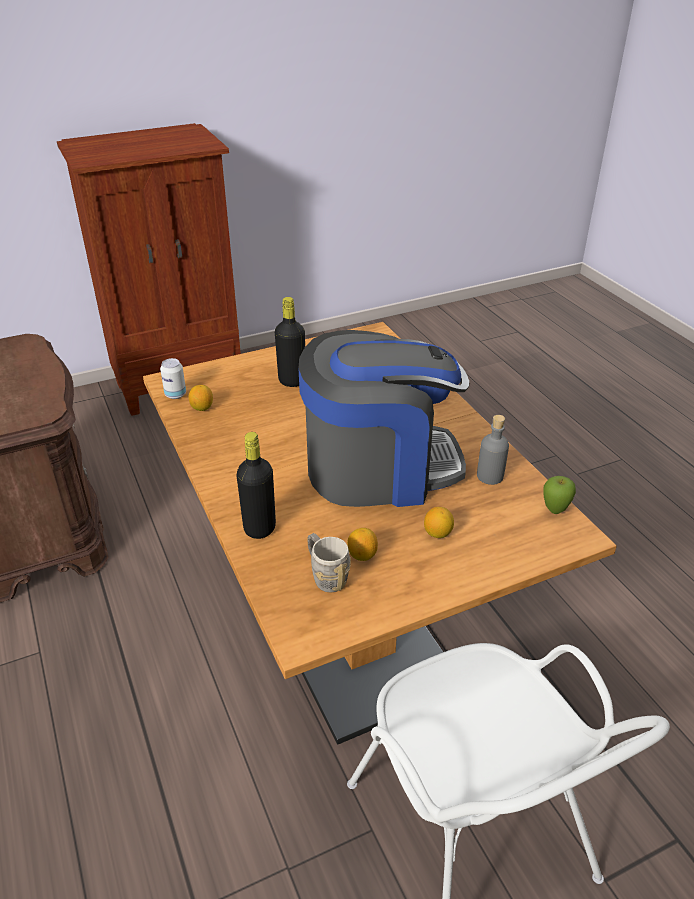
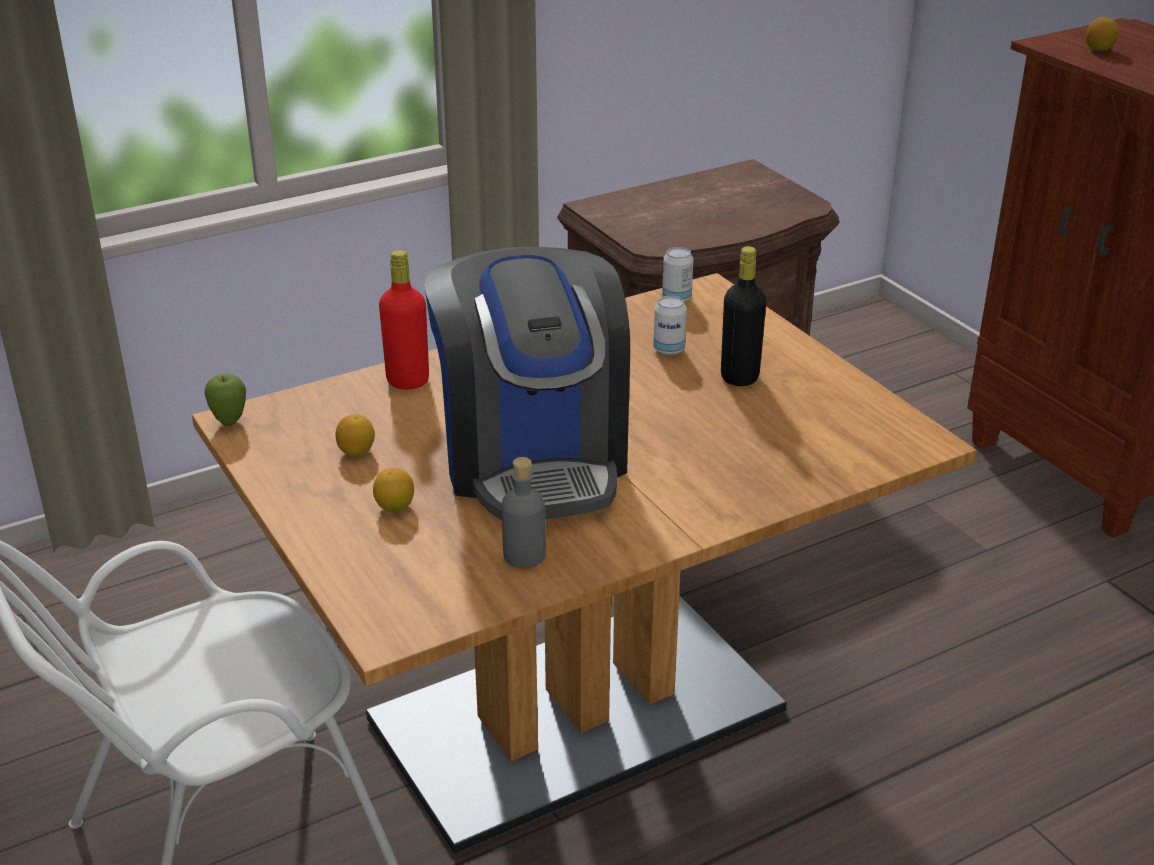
camera: 85 degrees right, 5 degrees down
(202, 408) = (650, 319): lemon -> lemon (1099, 49)
(249, 404) = (669, 350): none -> can
(259, 528) = (408, 381): black bottle -> red bottle
(326, 576) = (323, 429): grey mug -> none
(554, 510) = (444, 614): apple -> apple (230, 422)

